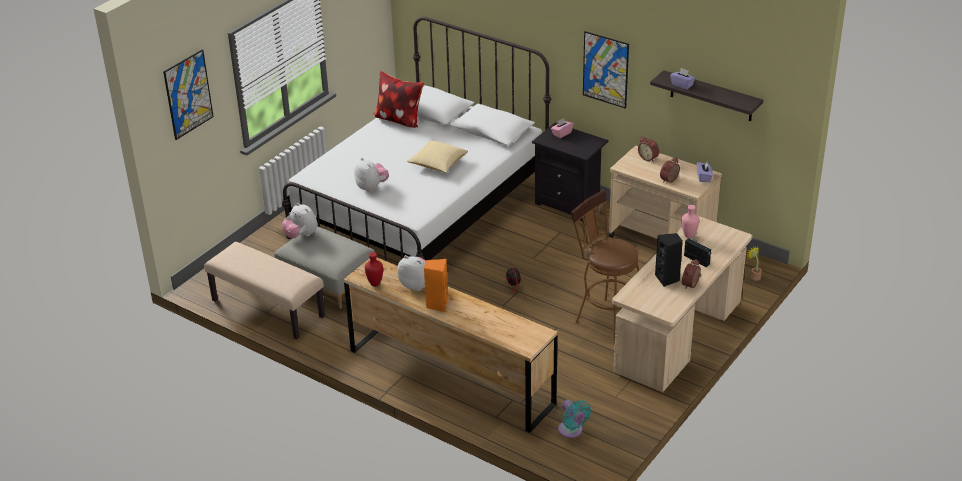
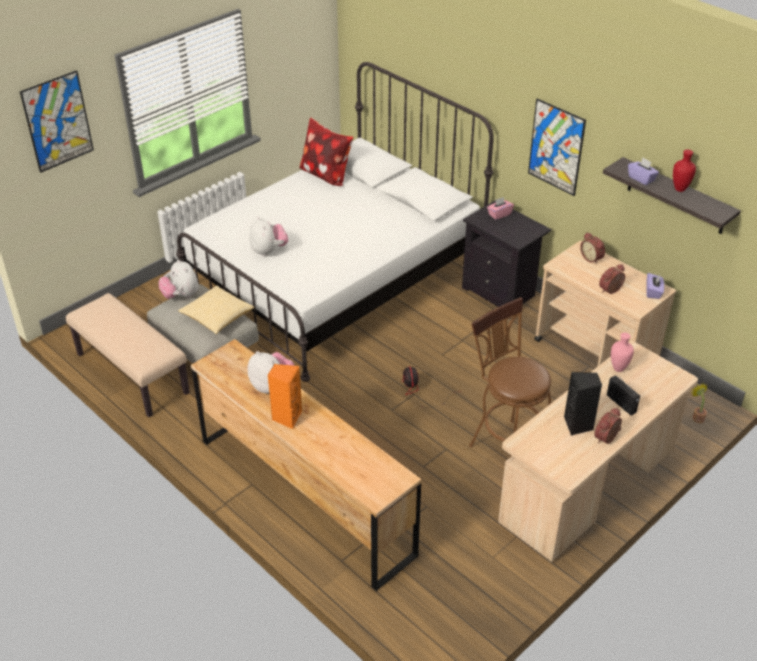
camera: 10 degrees right, 5 degrees up
(375, 284) = (224, 378): red vase -> red vase (680, 189)
(438, 164) = (351, 233): pillow -> pillow (217, 317)
(571, 431) = (427, 598): turquoise fan -> none

